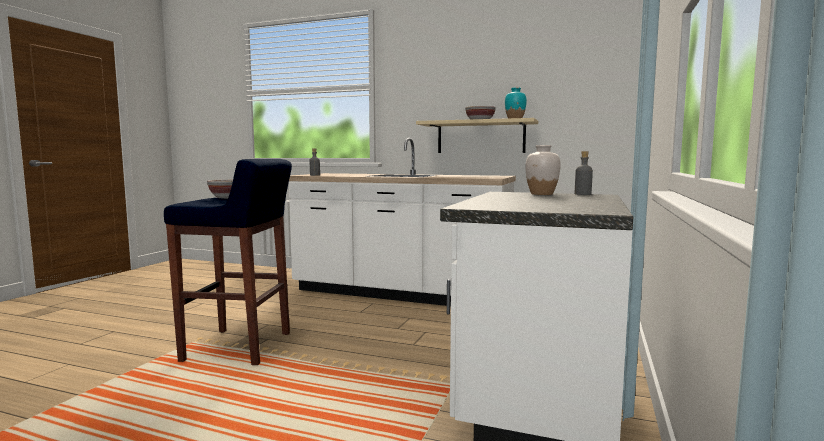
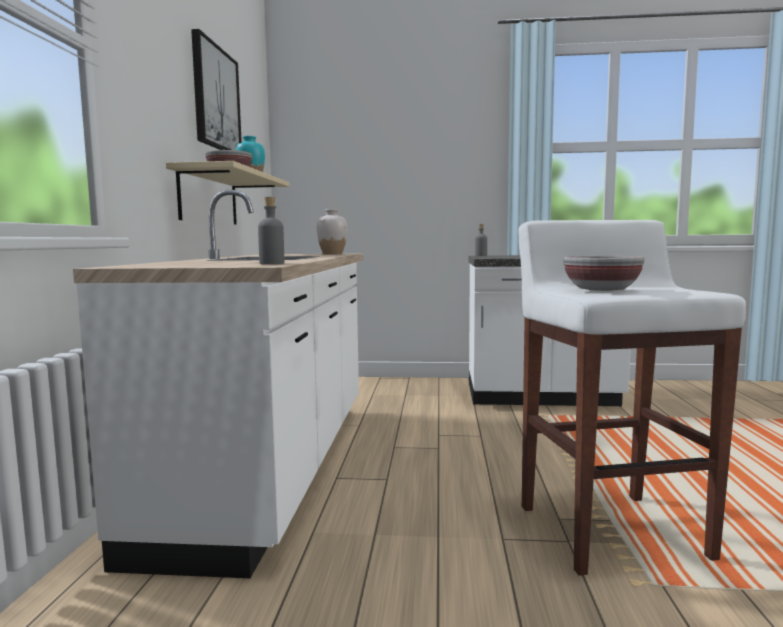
camera: 105 degrees left, 0 degrees up
(239, 347) = (610, 530): blue stool -> white stool
(501, 68) = (215, 99): none -> picture
(541, 194) = (492, 256): white vase -> white vase (332, 254)

